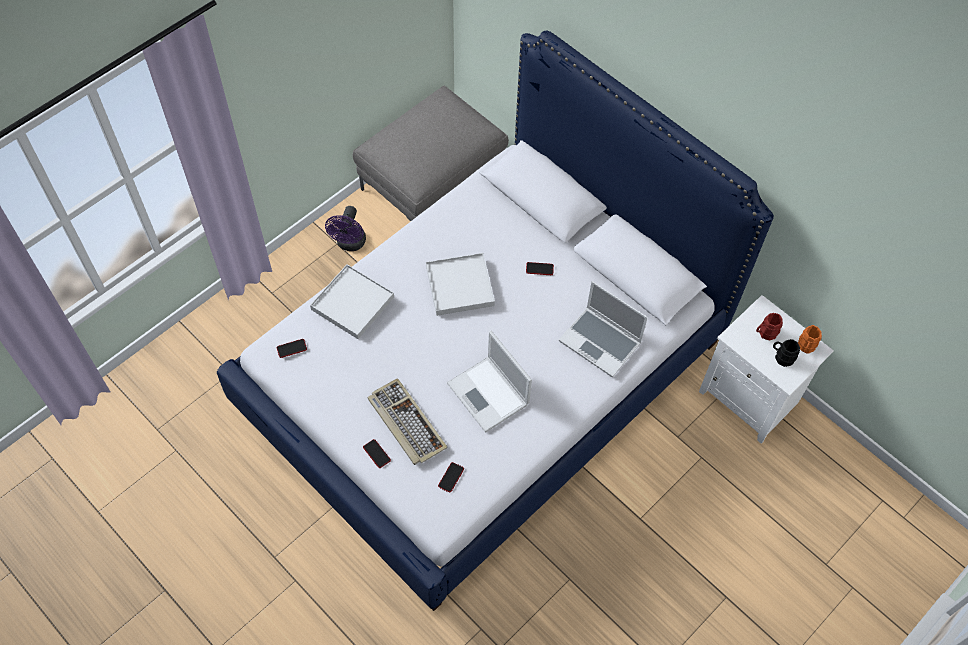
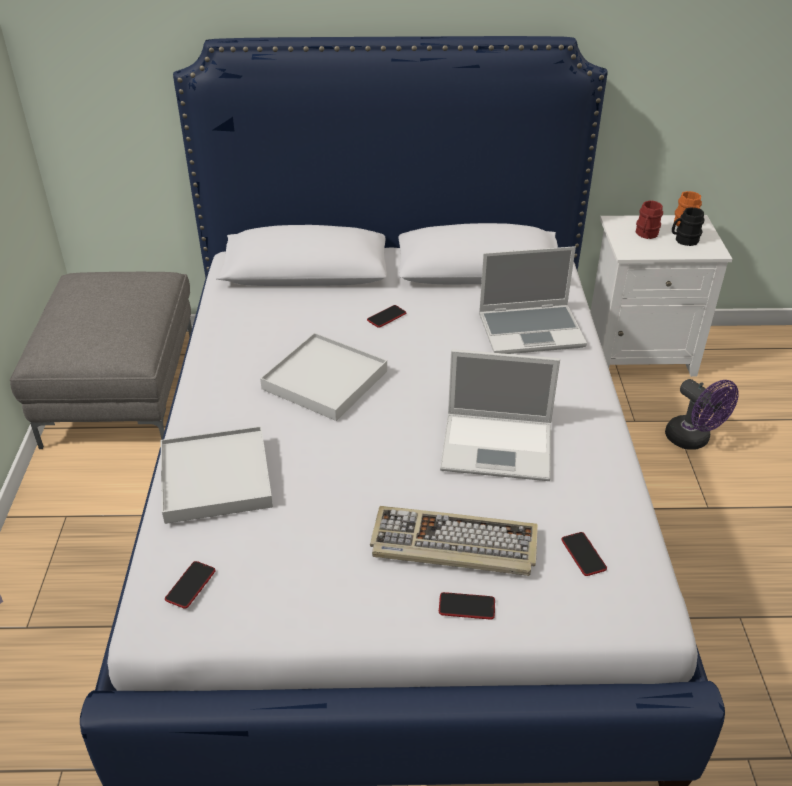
camera: 45 degrees left, 20 degrees down
(350, 244) = (84, 505): purple fan -> purple fan (693, 440)

